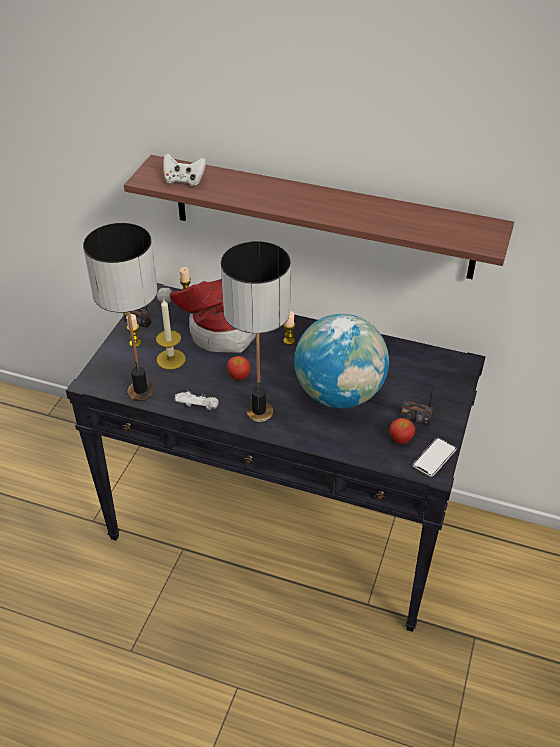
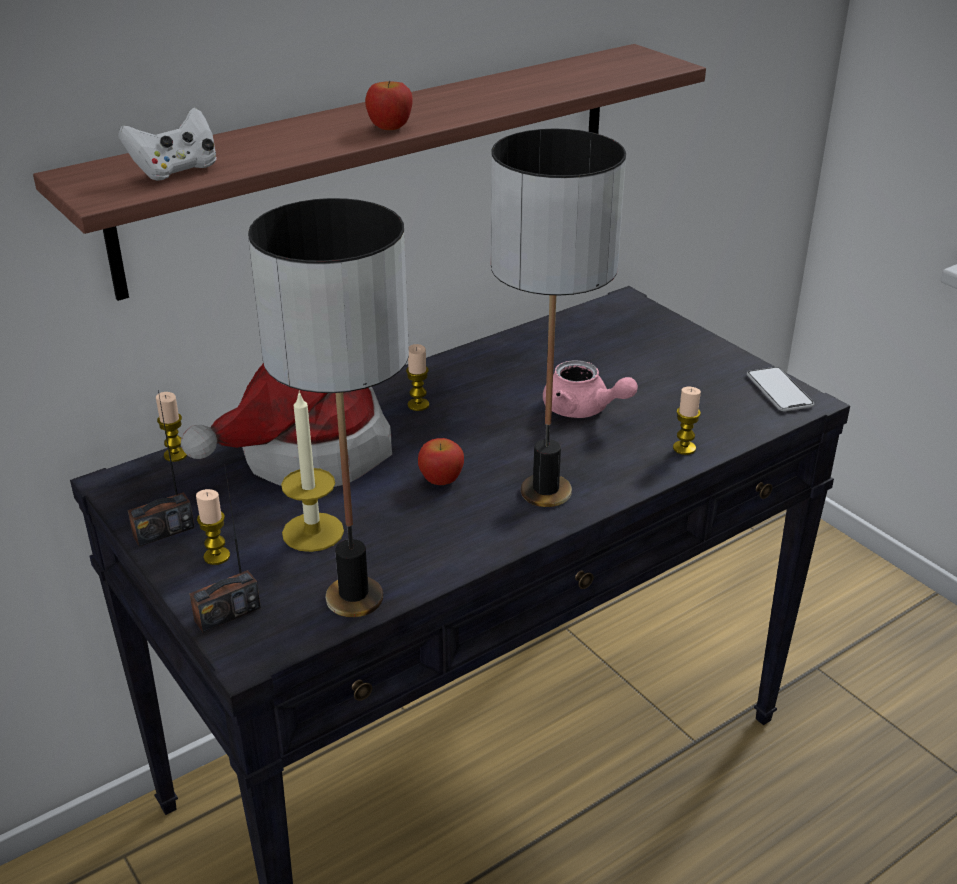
camera: 55 degrees left, 10 degrees down
(199, 409) = (471, 549): white game controller -> none
(339, 394) = (583, 410): globe -> pink teapot
(340, 443) = (684, 448): none -> candle
(400, 439) = (721, 400): apple -> apple (390, 127)
(415, 418) = (692, 374): radio -> radio (227, 613)

